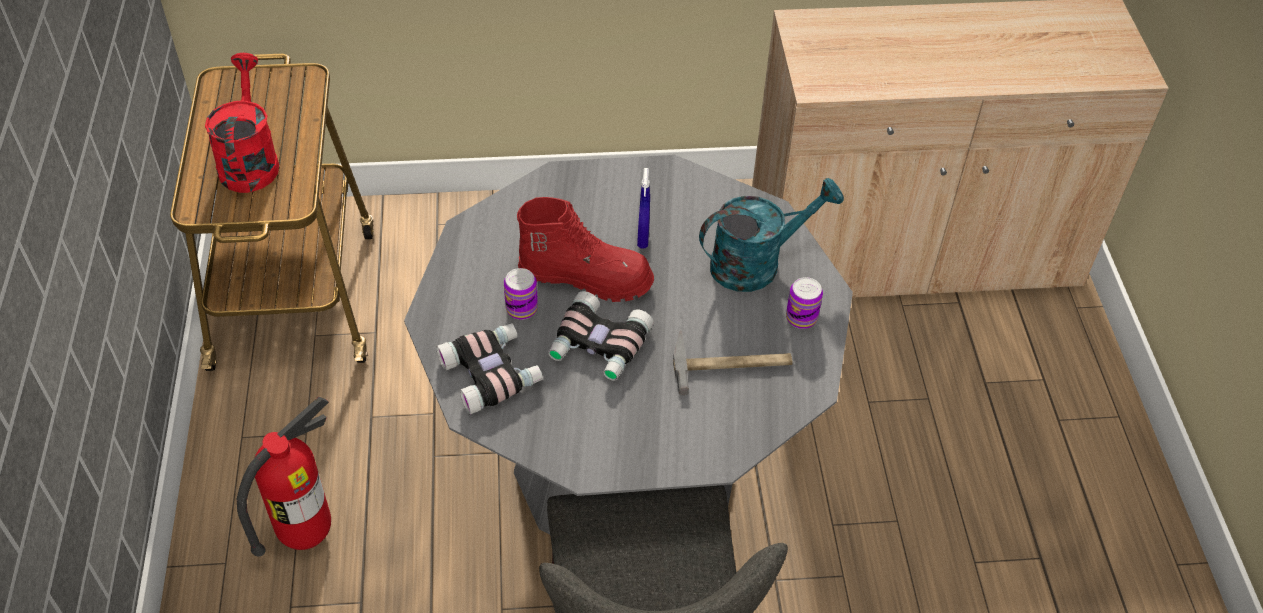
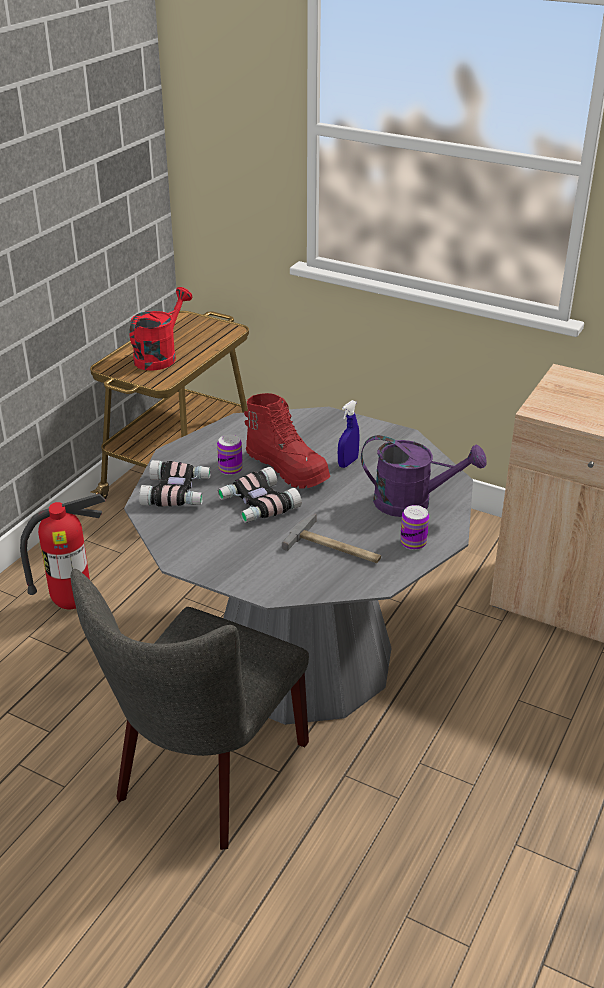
camera: 35 degrees right, 15 degrees down
(757, 263) = (413, 503): turquoise watering can -> purple watering can

